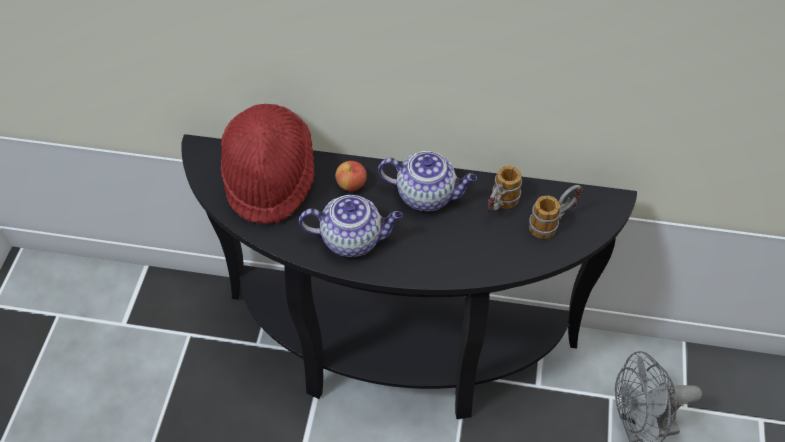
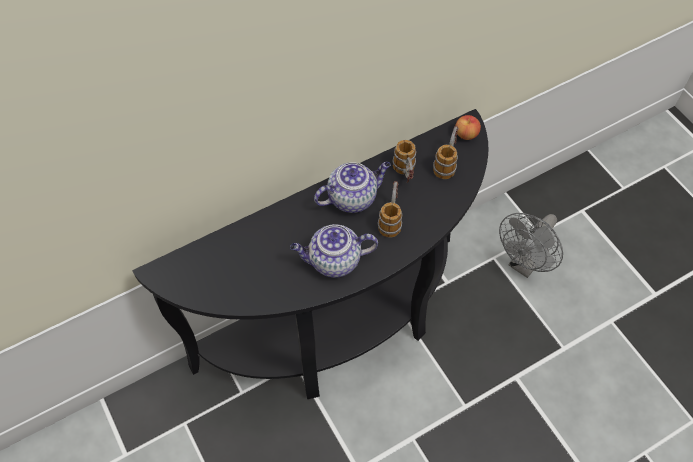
camera: 40 degrees left, 5 degrees up
(269, 177) = (232, 259): red hat -> none
(351, 184) = (295, 224): apple -> apple (466, 134)
(353, 239) = (333, 261): teapot -> teapot turned 150 degrees counterclockwise
(444, 237) = (391, 218): none -> mug

